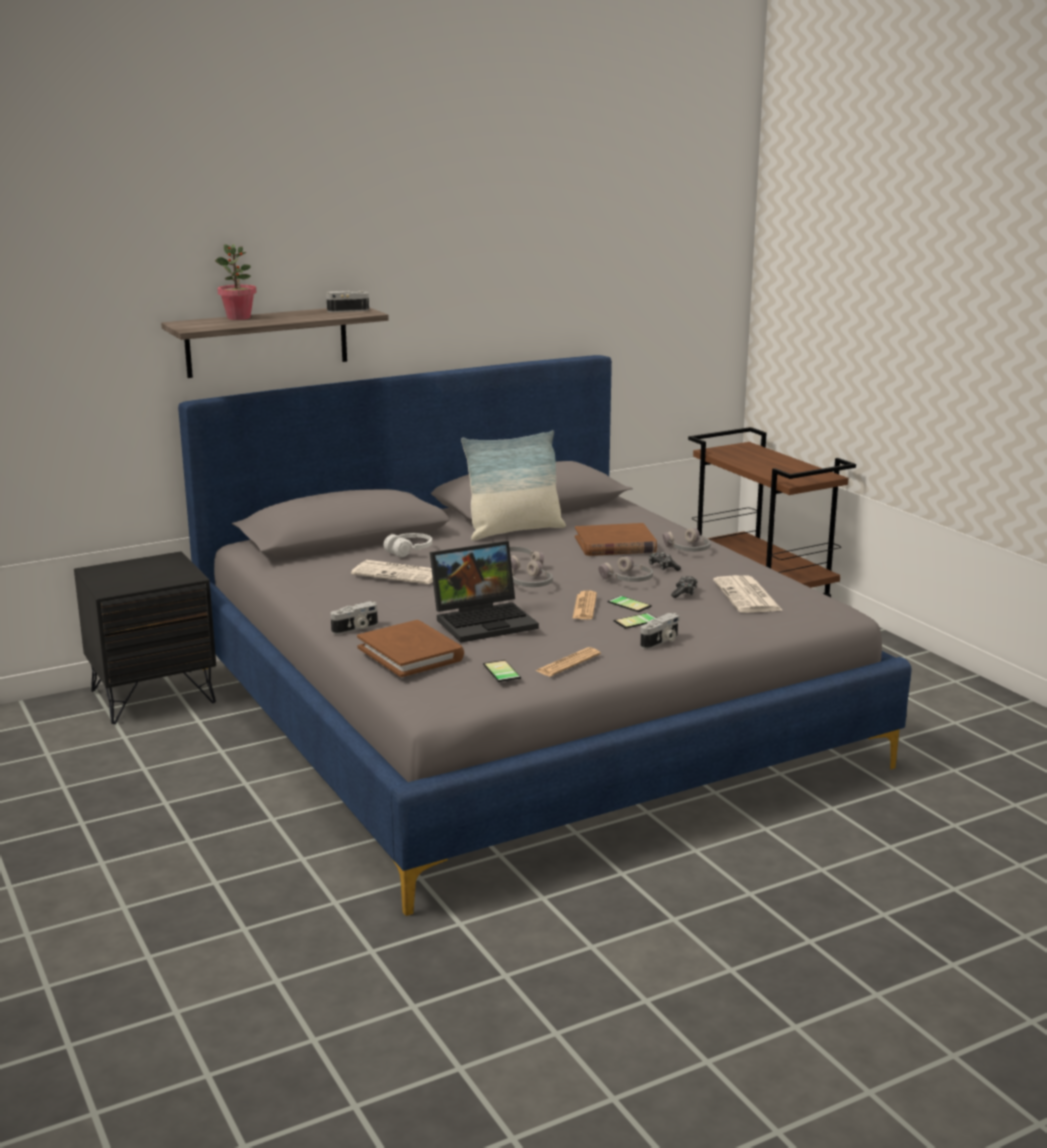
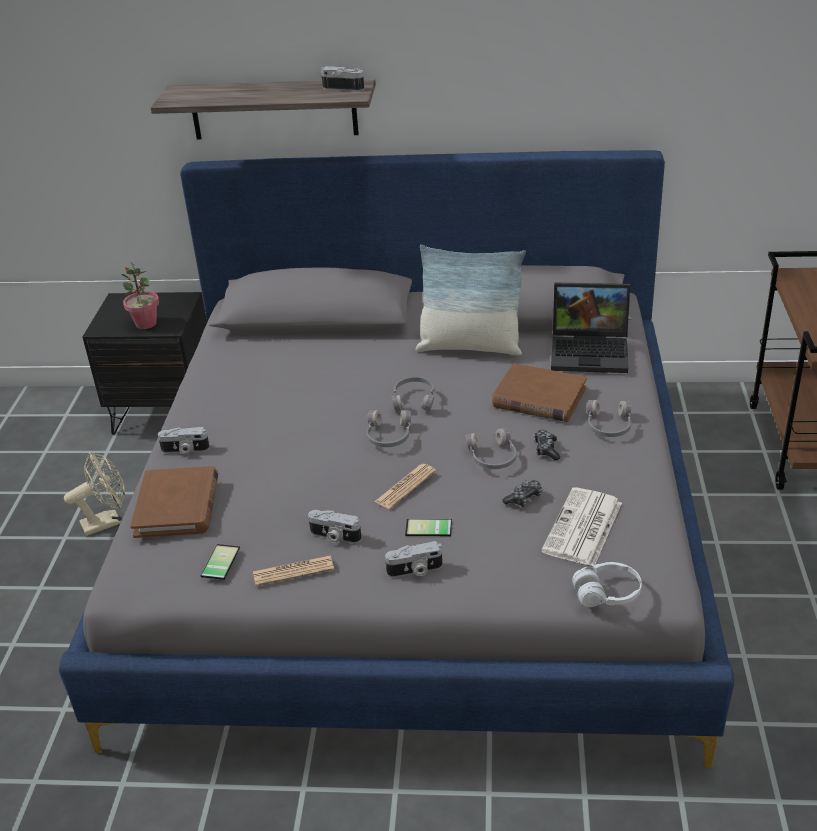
camera: 35 degrees right, 15 degrees up
(199, 780) = (107, 521): none -> beige fan
(239, 318) = (234, 87): potted plant -> potted plant (146, 324)
(399, 573) = (301, 383): newspaper -> none
(409, 551) = (346, 351): white headphones -> white headphones (607, 593)
(485, 620) = (287, 480): laptop -> laptop (591, 351)
(571, 640) = (334, 536): none -> camera
(630, 603) = (453, 497): phone -> none

